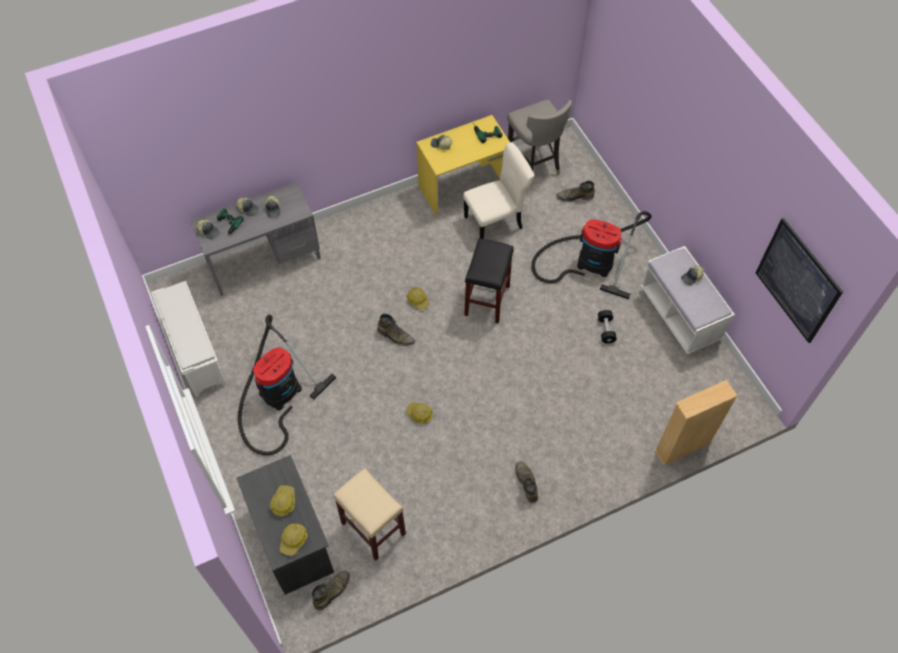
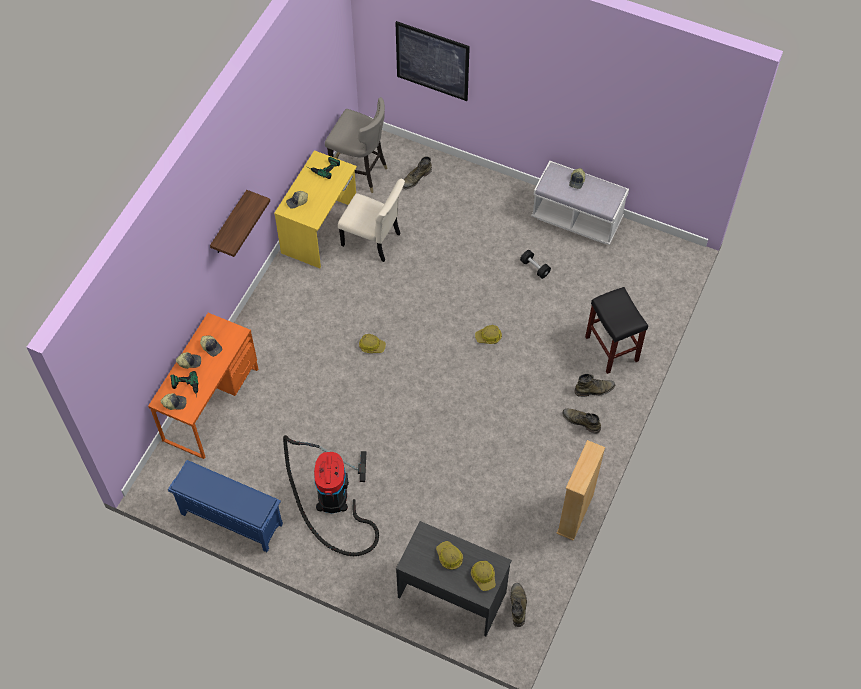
camera: 40 degrees left, 0 degrees up
(195, 353) = (230, 519): white shoe rack -> blue shoe rack
(264, 260) = (211, 404): grey desk -> orange desk
(348, 117) = (229, 224): none -> shelf
(374, 529) = (505, 539): beige stool -> none
(396, 336) = (382, 386): green boot -> green boot (594, 389)
(419, 414) = (457, 431): hard hat -> hard hat (488, 337)
(487, 299) = (425, 307): black stool -> black stool (611, 348)
(495, 222) = (373, 241): beige chair -> beige chair turned 90 degrees clockwise
(590, 262) = (476, 223): vacuum cleaner -> none
(682, 447) = (663, 315): beige bookcase -> beige bookcase (575, 514)
(797, 281) = (683, 130): picture -> picture (432, 61)

